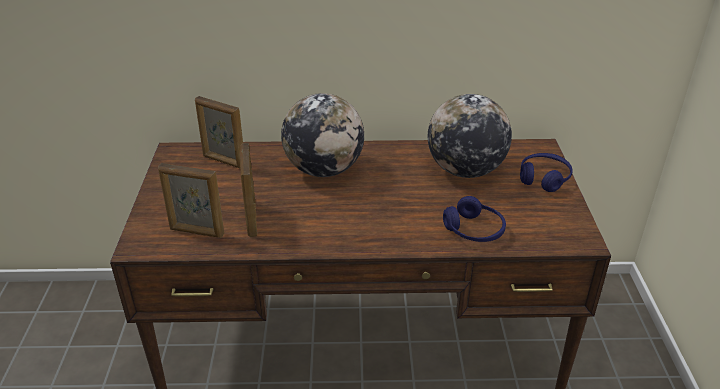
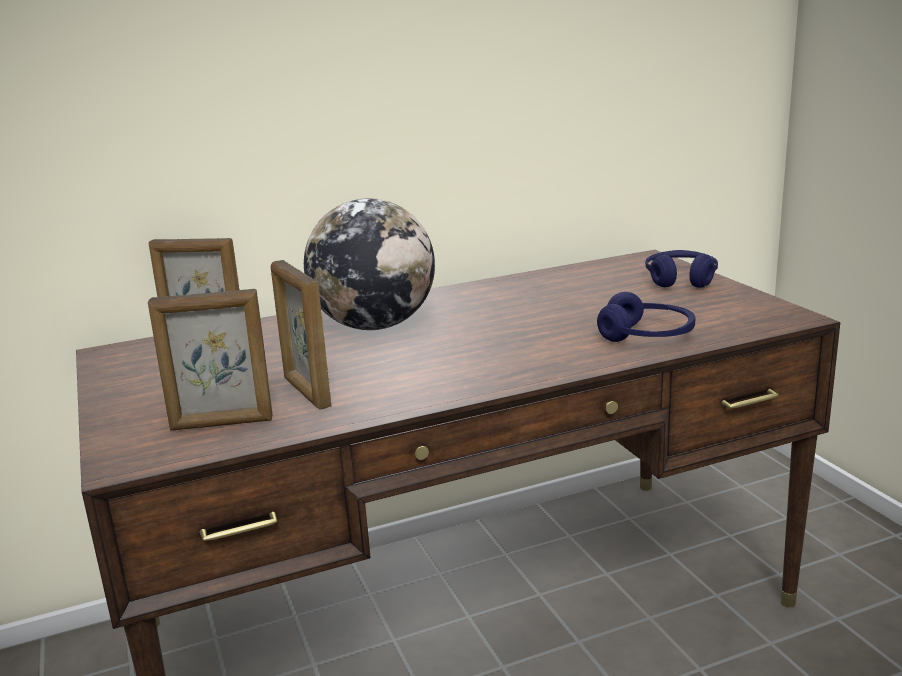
camera: 20 degrees left, 15 degrees down
(465, 170) = (574, 291): globe -> none

